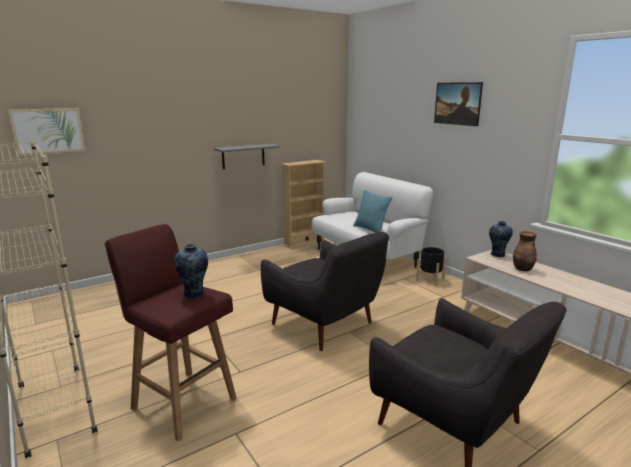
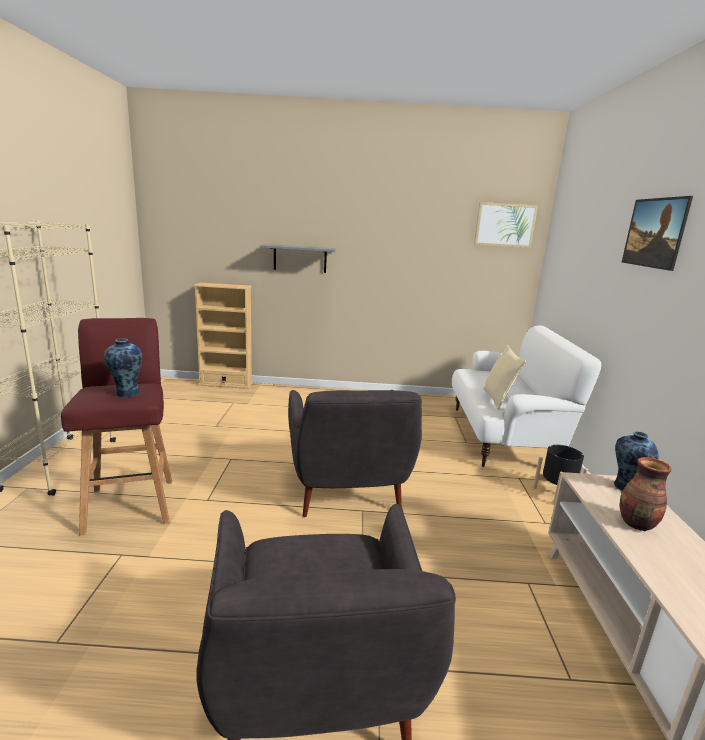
camera: 35 degrees right, 0 degrees up
(48, 131) = (197, 230): picture -> picture (504, 225)
(243, 156) = (387, 281): grey shelf -> grey shelf (300, 258)
(304, 243) = (449, 399): beige bookcase -> beige bookcase (226, 384)
(370, 230) = (497, 399): turquoise pillow -> beige pillow

